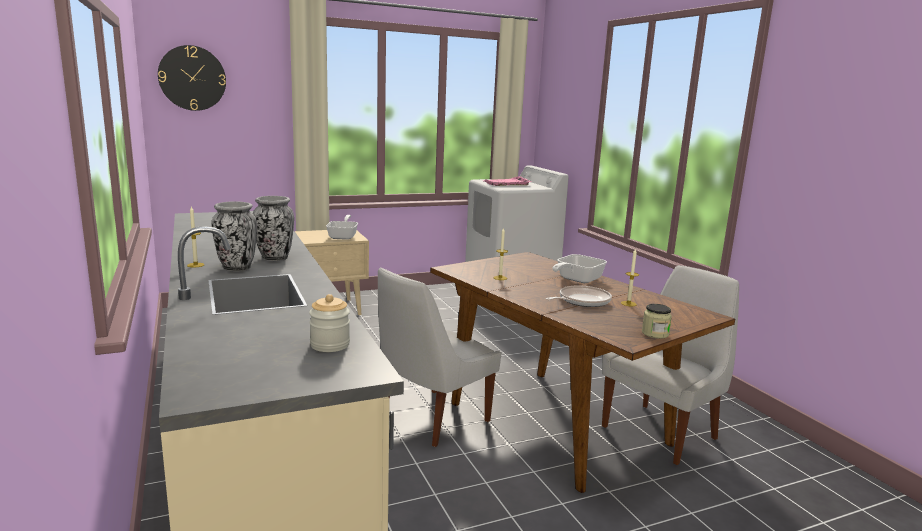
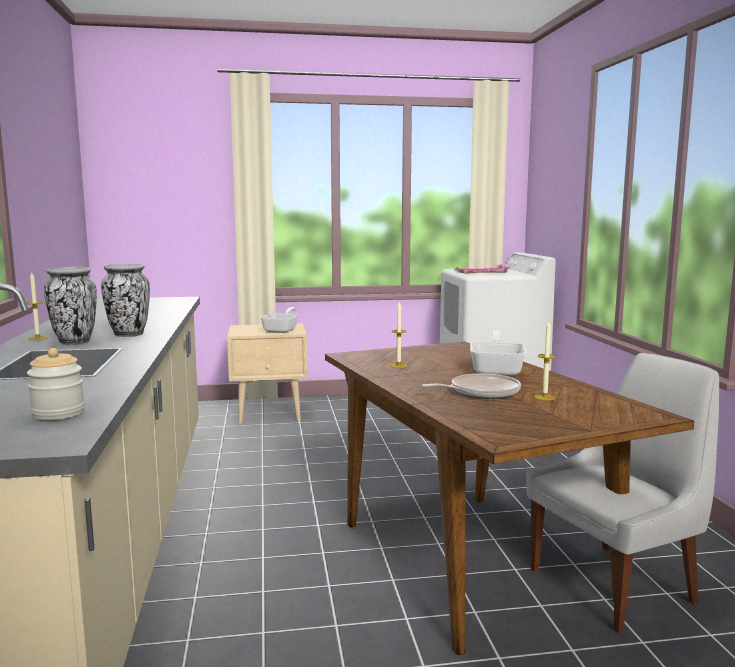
camera: 15 degrees right, 5 degrees down
(192, 78) = (133, 164): wall clock -> none
(431, 418) = (312, 539): white chair -> none
(576, 280) = (497, 370): frying pan -> frying pan turned 135 degrees clockwise
(655, 333) = (549, 432): jar -> none

